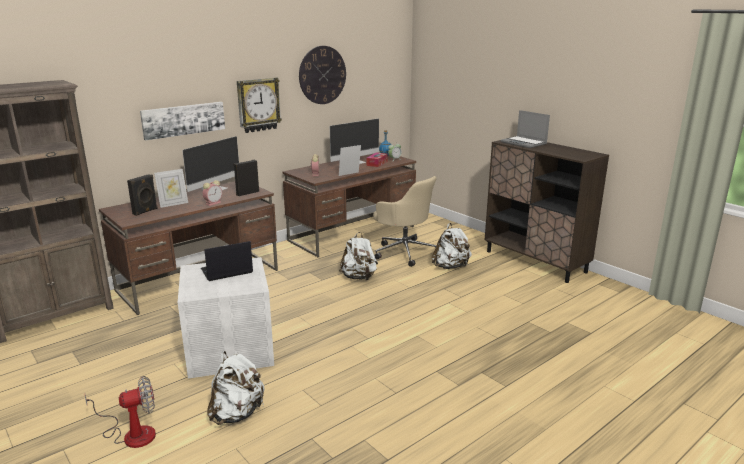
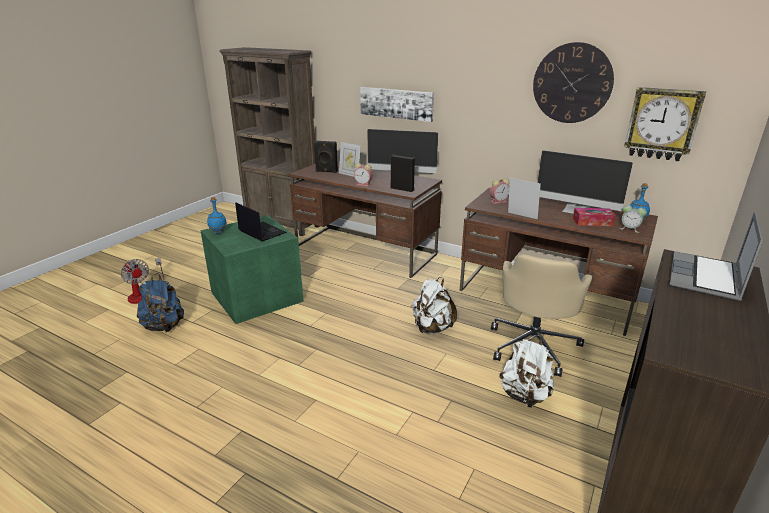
camera: 70 degrees right, 5 degrees up
(197, 292) = (218, 232): none -> blue bottle
(228, 350) = (255, 296): white storage box -> green storage box
(237, 413) = (164, 326): white backpack -> blue backpack
(258, 105) = (474, 105): wall clock -> wall clock (662, 124)

